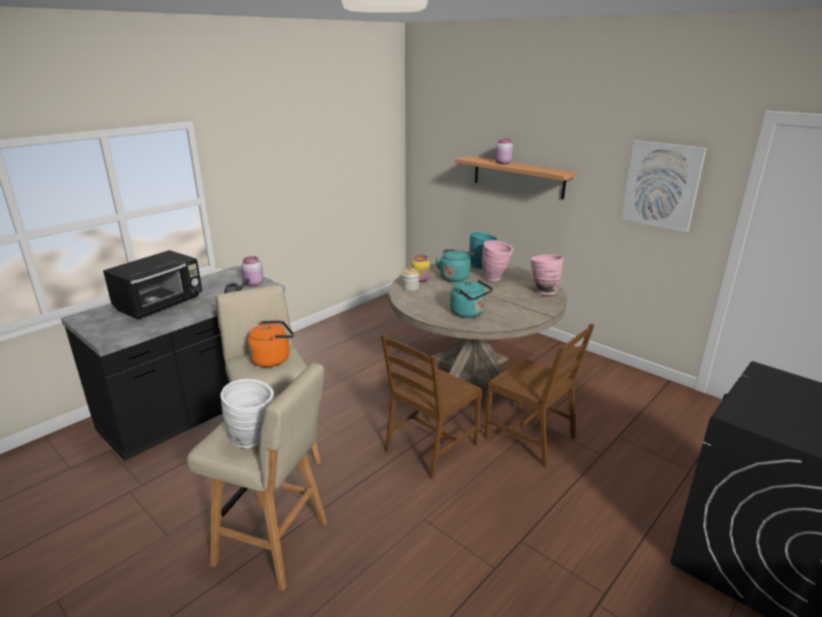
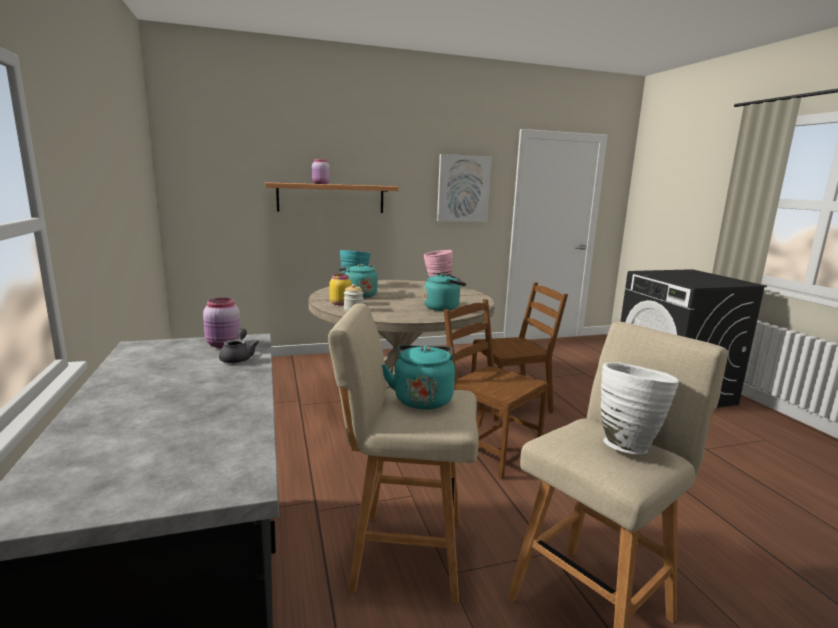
camera: 60 degrees left, 10 degrees down
(161, 304) = (157, 412): black microwave -> none
(273, 359) = (422, 398): orange kettle -> turquoise kettle
(430, 447) = (488, 449): brown chair -> brown chair turned 150 degrees clockwise
(496, 278) = (387, 288): pink vase -> none

